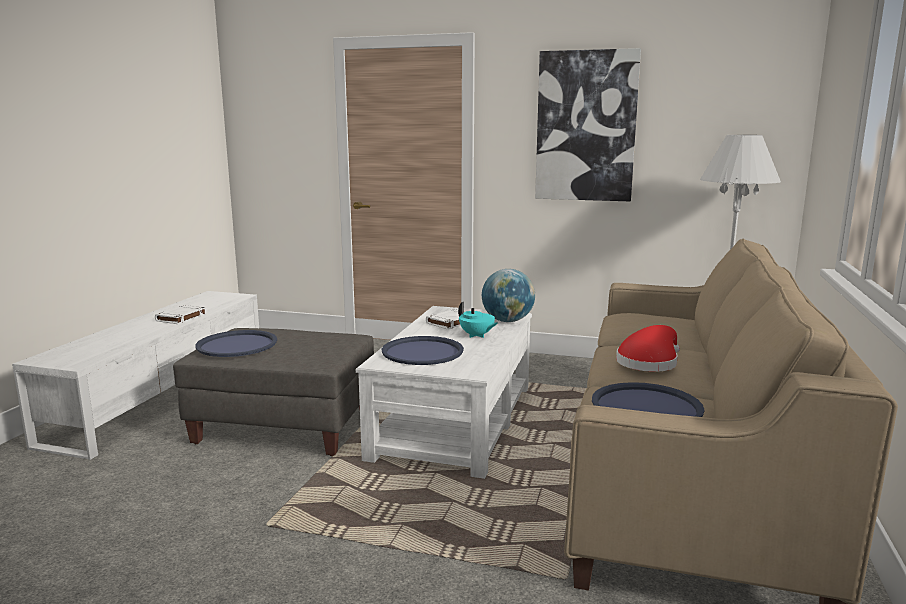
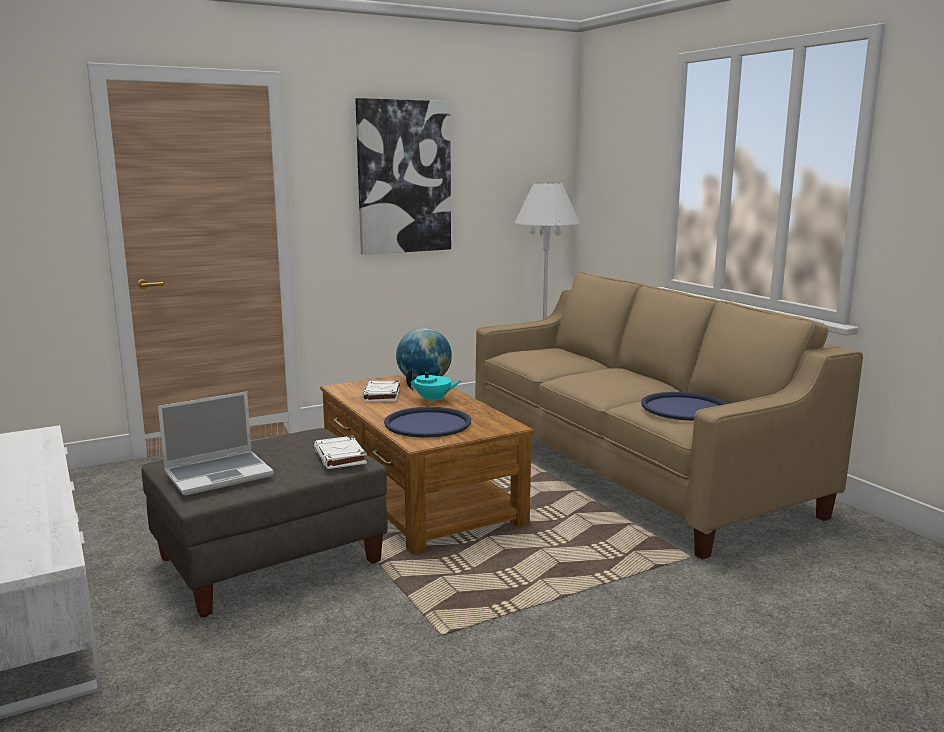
camera: 45 degrees left, 0 degrees up
(181, 318) = (36, 474): white book -> white book (340, 457)
(237, 345) = (219, 474): blue tray -> laptop
(453, 421) = (419, 496): white coffee table -> brown coffee table
(649, 362) = (616, 381): red hat -> none

